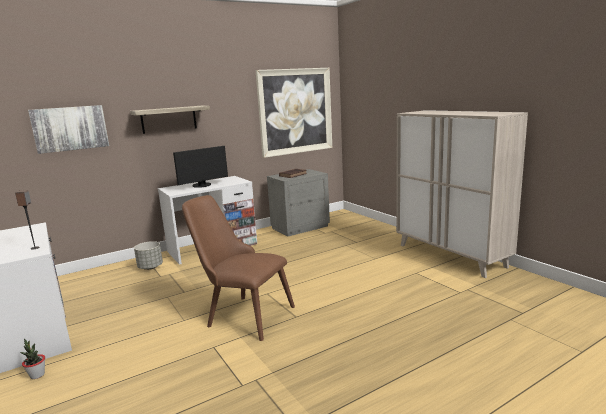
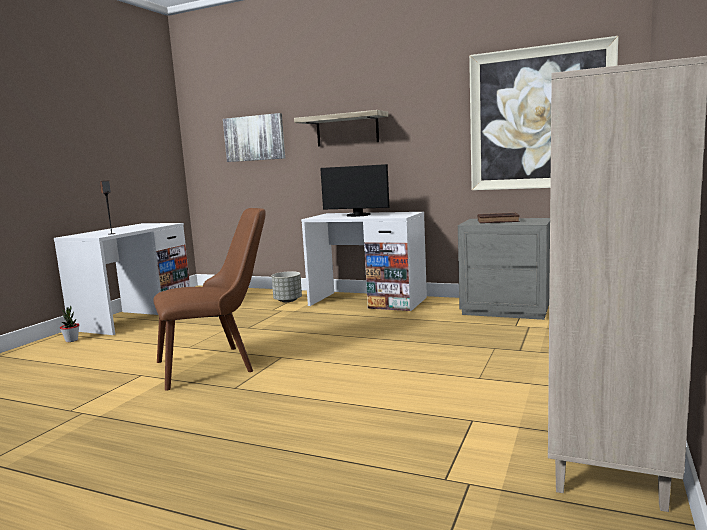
camera: 55 degrees right, 5 degrees down
(242, 315) = (218, 363): brown chair -> brown chair turned 75 degrees clockwise

